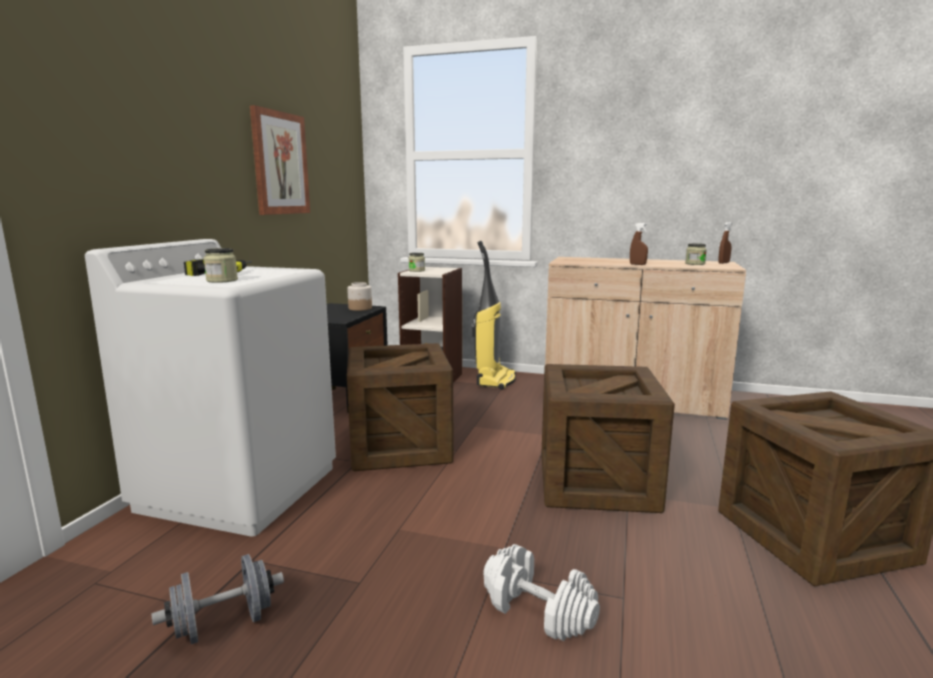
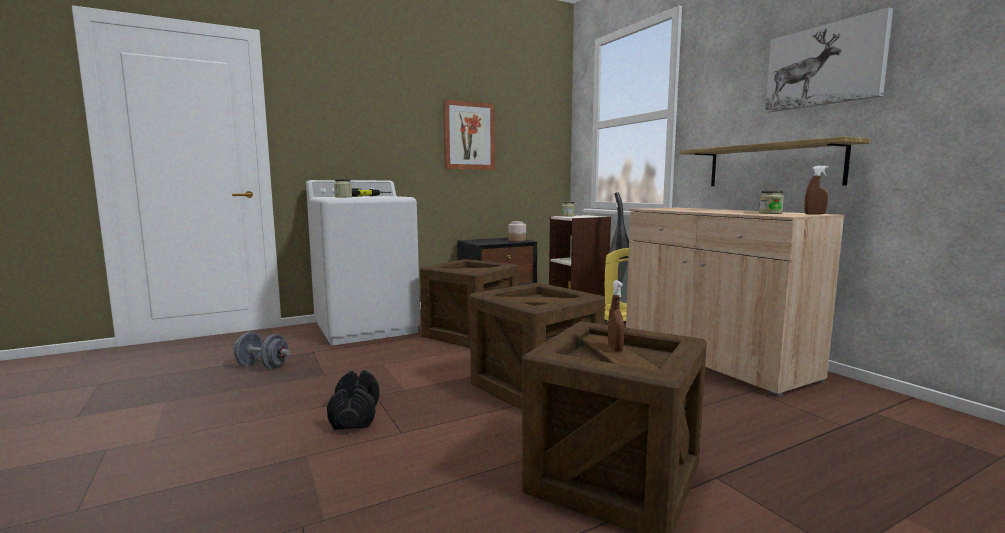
camera: 45 degrees right, 5 degrees down
(537, 610) = (355, 415): white dumbbell -> black dumbbell
(637, 264) = (702, 211): brown spray bottle -> brown spray bottle (615, 348)
(649, 216) = (772, 166): none -> shelf
(698, 131) = (824, 66): none -> picture

